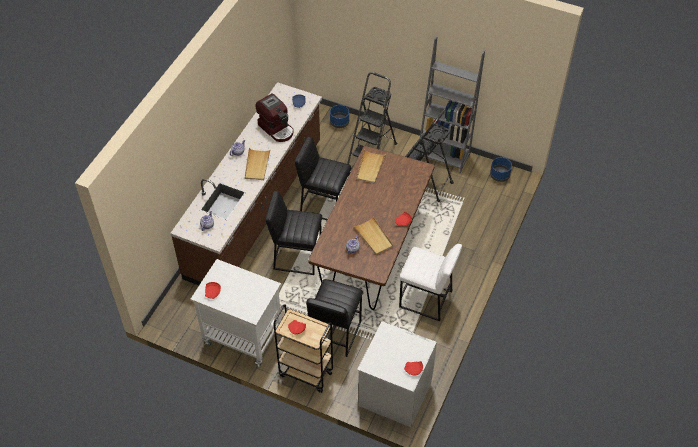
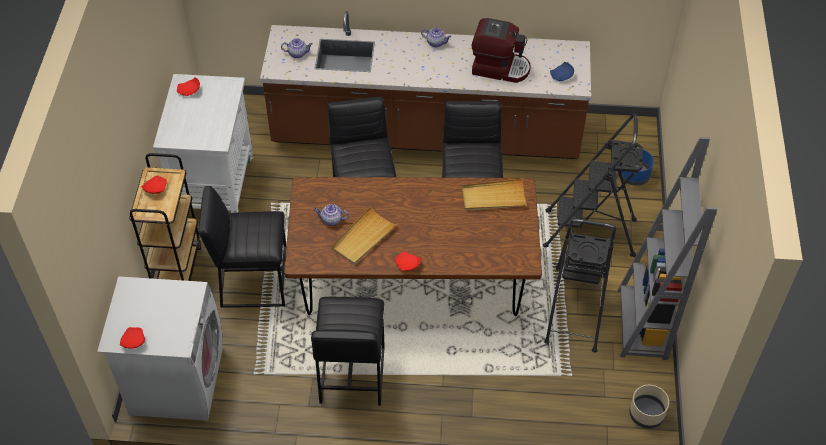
camera: 70 degrees right, 0 degrees up
(257, 165) = (422, 68): beige tray -> none
(276, 128) = (500, 67): coffee machine -> coffee machine turned 105 degrees counterclockwise
(426, 299) = (352, 376): white chair -> black chair
(500, 175) = (646, 414): blue planter -> beige planter

